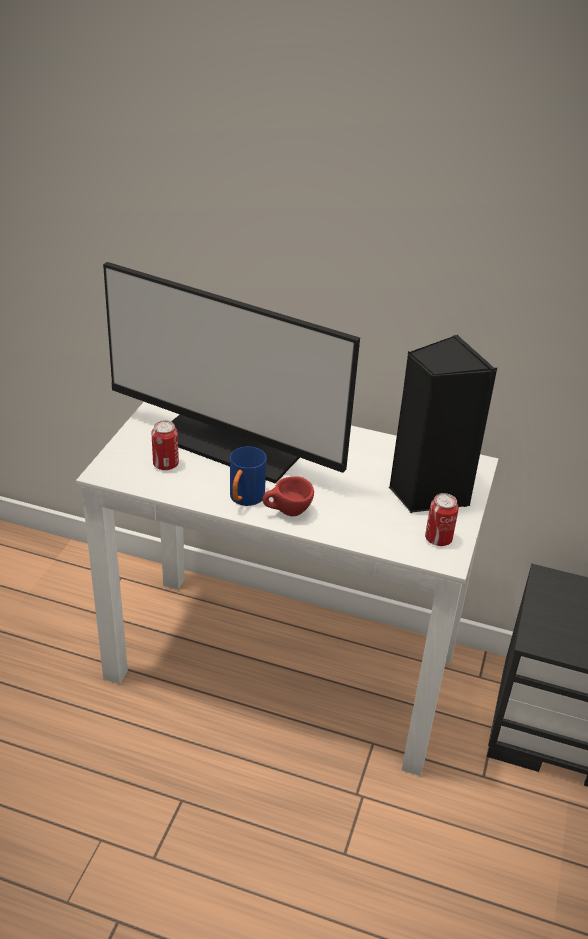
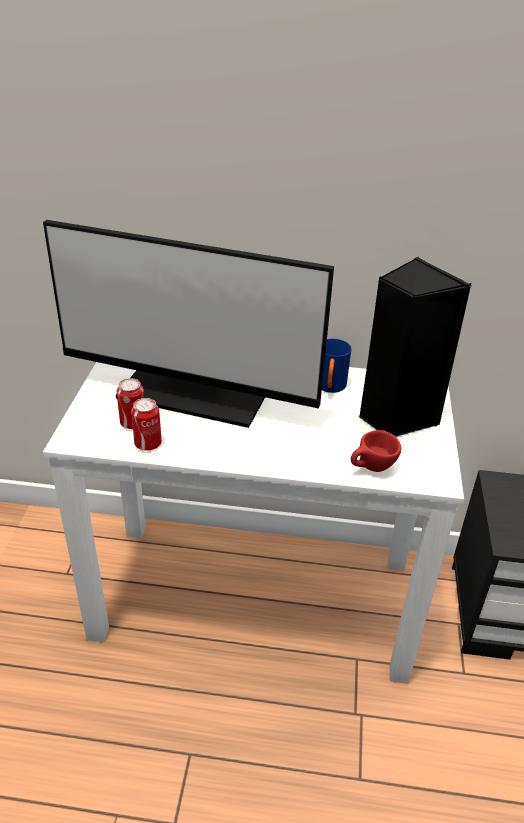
camera: 10 degrees left, 0 degrees up
(244, 500) = (222, 449): blue mug -> blue mug (330, 388)
(287, 513) = (269, 456): red cup -> red cup (371, 469)
(438, 539) = (423, 461): can -> can (148, 444)

